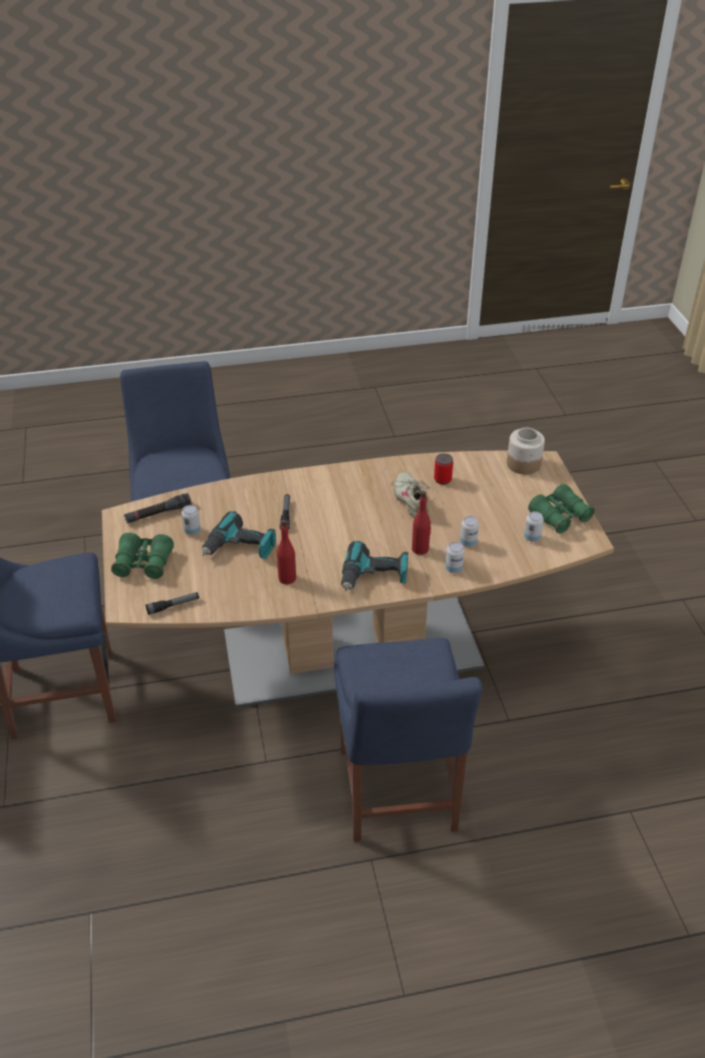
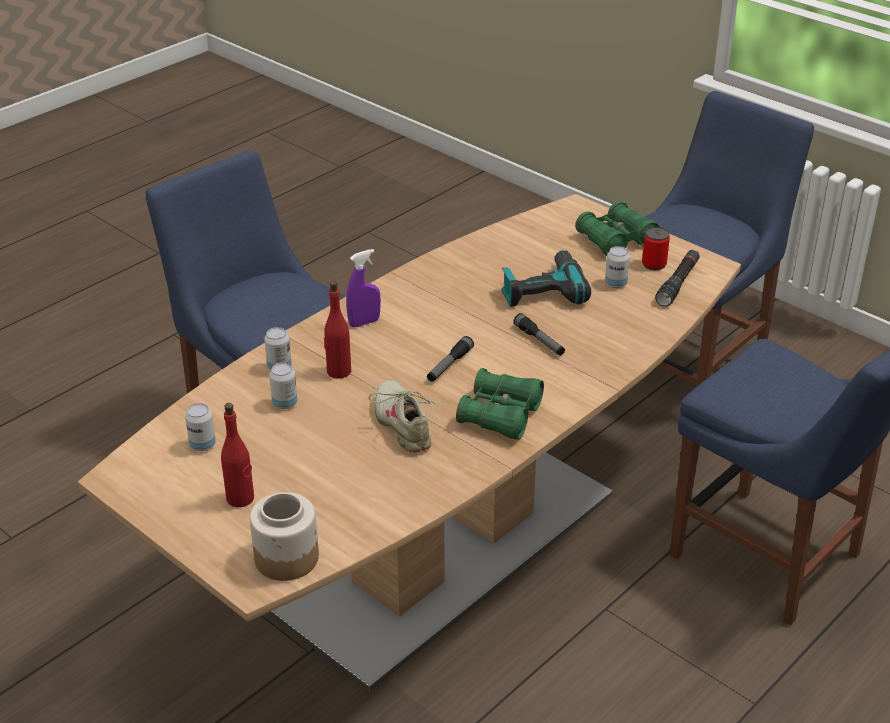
camera: 145 degrees right, 5 degrees down
(173, 606) = (535, 223): flashlight -> flashlight (449, 365)
(287, 578) = (457, 285): red bottle -> red bottle (240, 498)
(374, 577) = (364, 322): power drill -> purple spray bottle
(412, 501) = (404, 424): beige shoe -> beige shoe turned 150 degrees counterclockwise
(442, 479) = (390, 474): can -> can (654, 264)
(559, 516) = (179, 493): green binoculars -> green binoculars (500, 415)

